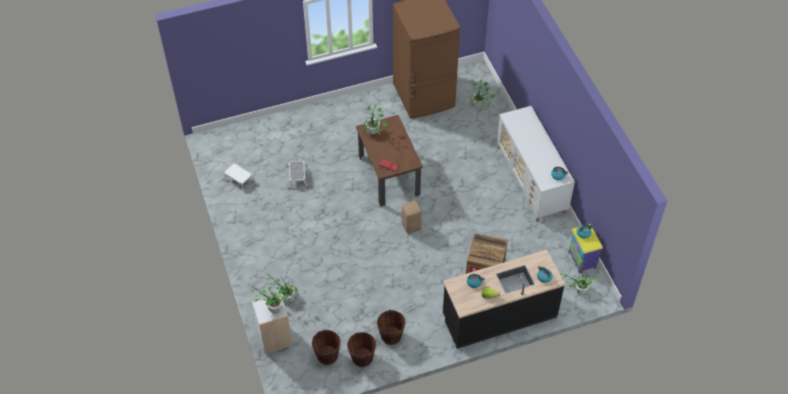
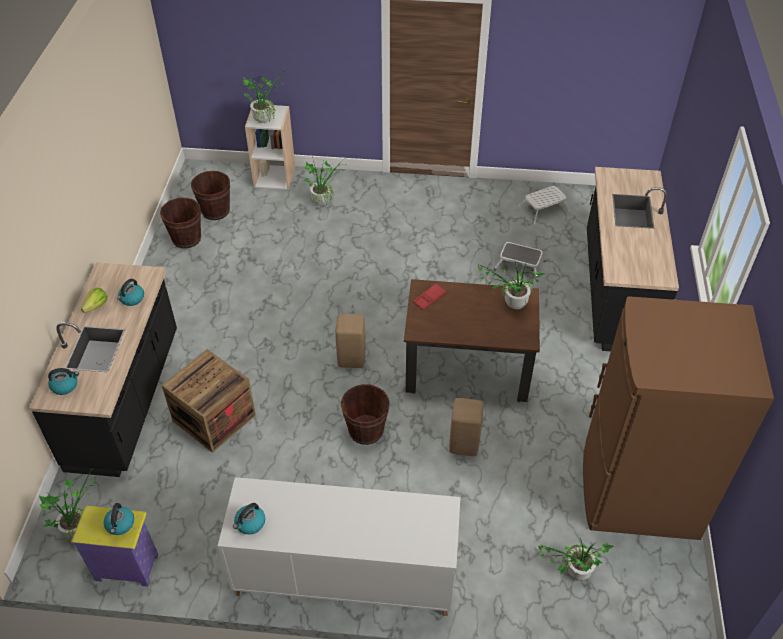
camera: 115 degrees right, 5 degrees down
(297, 130) = (616, 291): none -> black counter
(391, 336) = (193, 274): brown bucket -> brown bucket (366, 430)
(438, 162) = (463, 445): none -> beige stool

